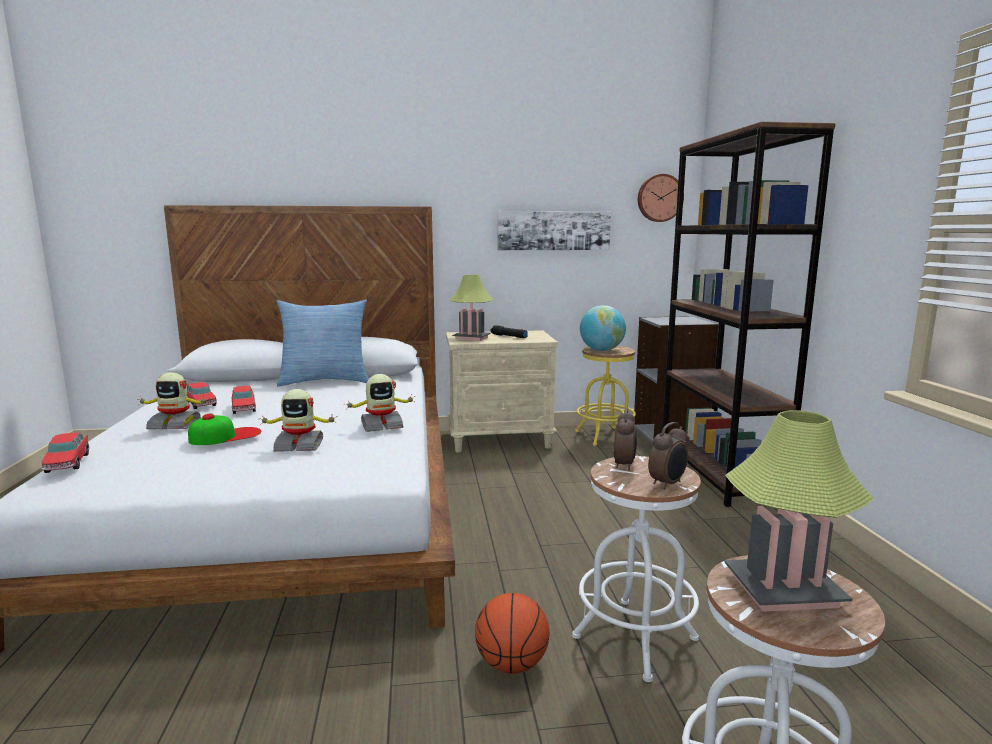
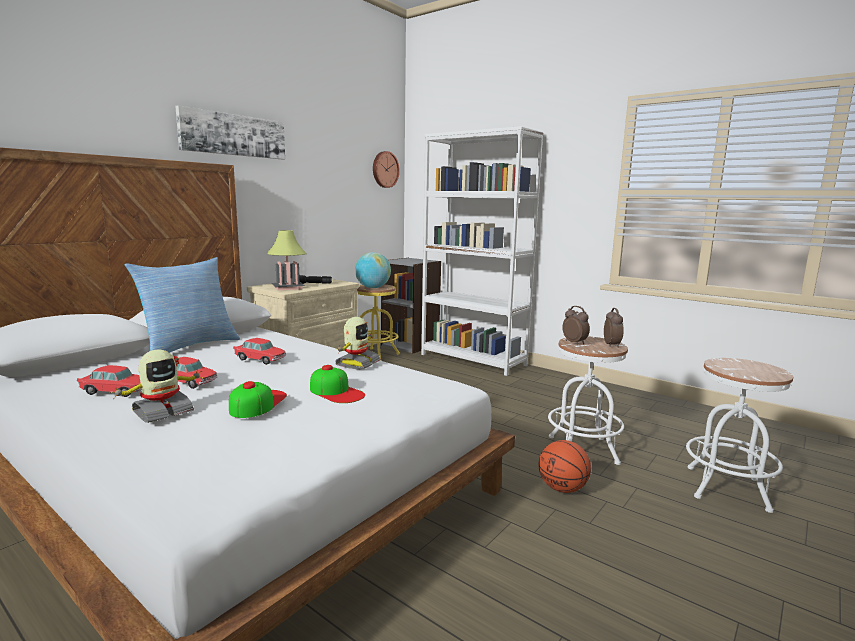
camera: 45 degrees left, 0 degrees up
(67, 463) = (156, 475): toy car -> toy car (260, 359)
(299, 445) = (336, 392): toy robot -> cap
(553, 230) = (322, 192): picture -> picture (233, 135)
(718, 473) = (473, 360): brown bookcase -> white bookcase
(783, 590) = (742, 368): table lamp -> none

